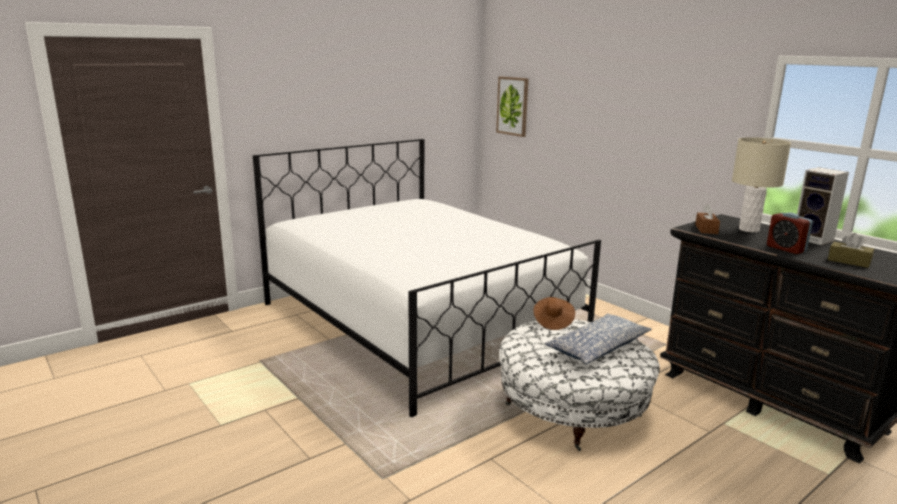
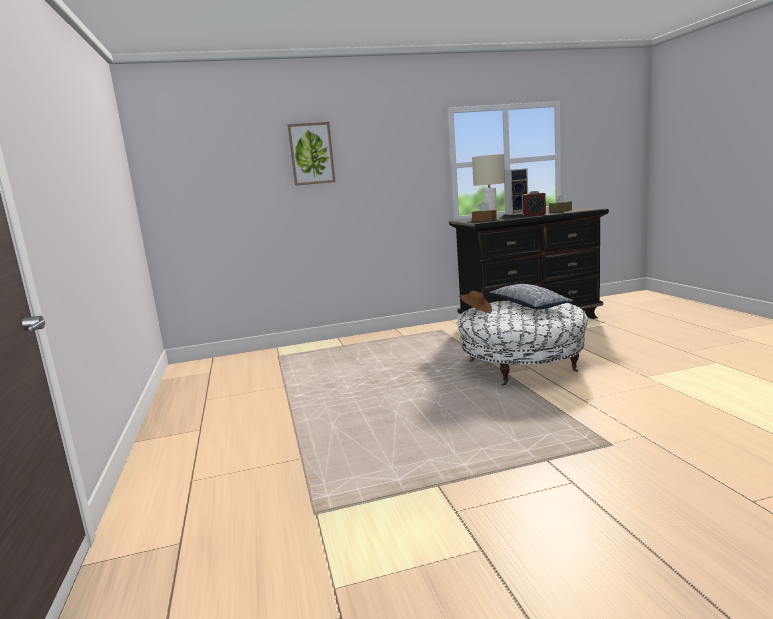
camera: 65 degrees left, 5 degrees down
(417, 322) = (310, 406): white bed -> none
(513, 106) = (193, 184): picture -> picture (311, 154)

